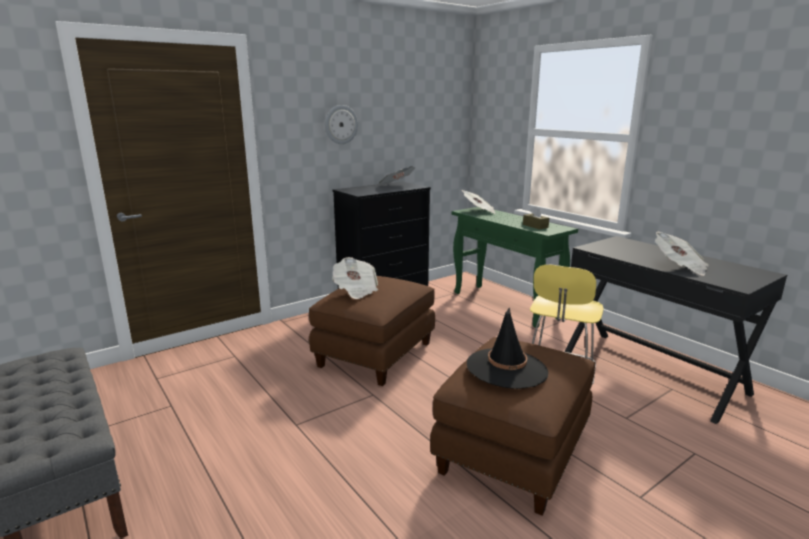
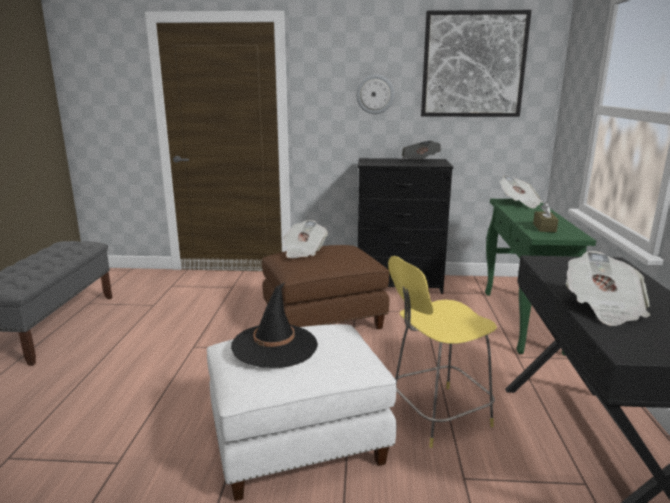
camera: 40 degrees right, 0 degrees up
(416, 95) = (473, 65): none -> picture
(511, 451) = (298, 442): brown ottoman -> white ottoman

